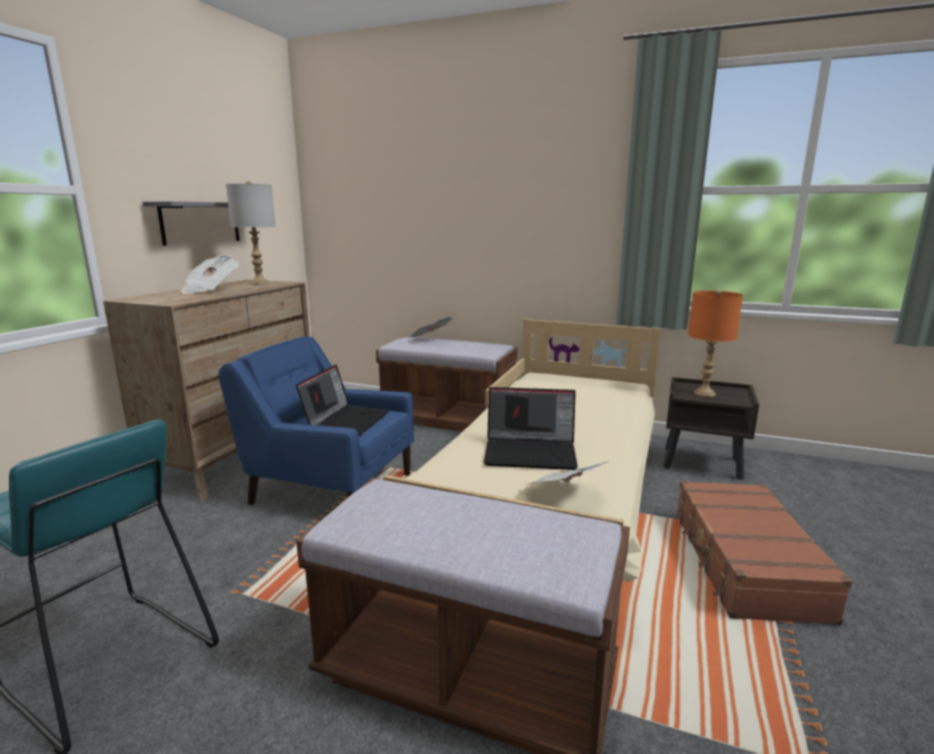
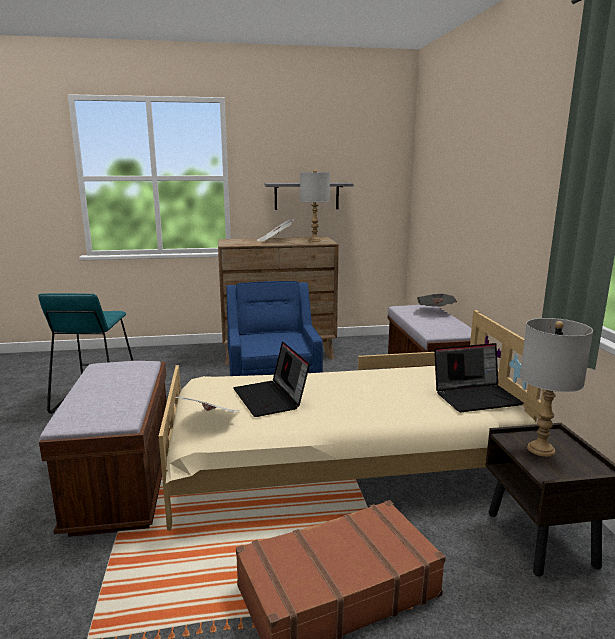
camera: 60 degrees right, 0 degrees up
(346, 421) = (272, 343): laptop -> laptop (476, 396)
(705, 393) = (541, 449): orange table lamp -> grey table lamp

